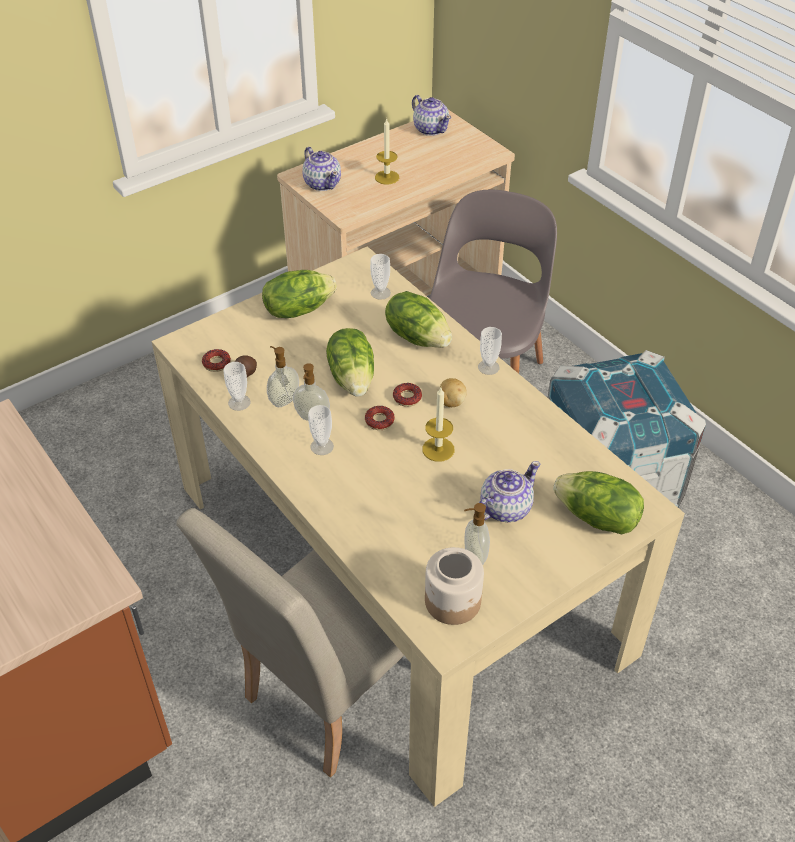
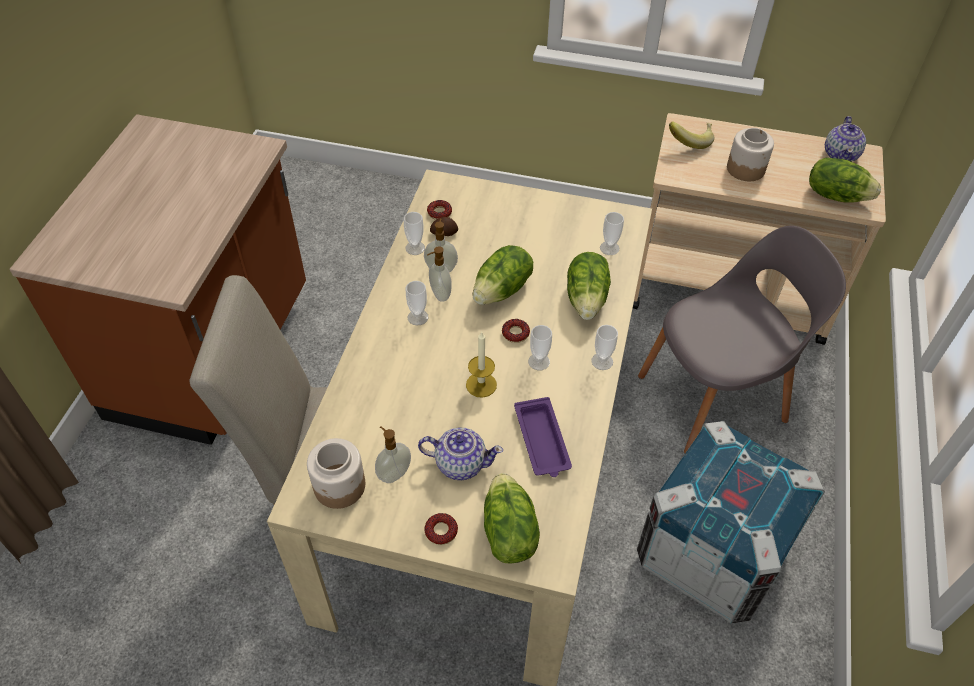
camera: 50 degrees right, 5 degrees up
(298, 309) = (539, 217): lettuce -> lettuce (836, 195)
(322, 183) = (690, 141): teapot -> banana
(379, 421) = (475, 332): donut -> donut (441, 531)
(387, 177) = (746, 169): candle -> jar
(451, 402) = (539, 361): potato -> cup
(530, 447) = (542, 441): none -> purple tray

